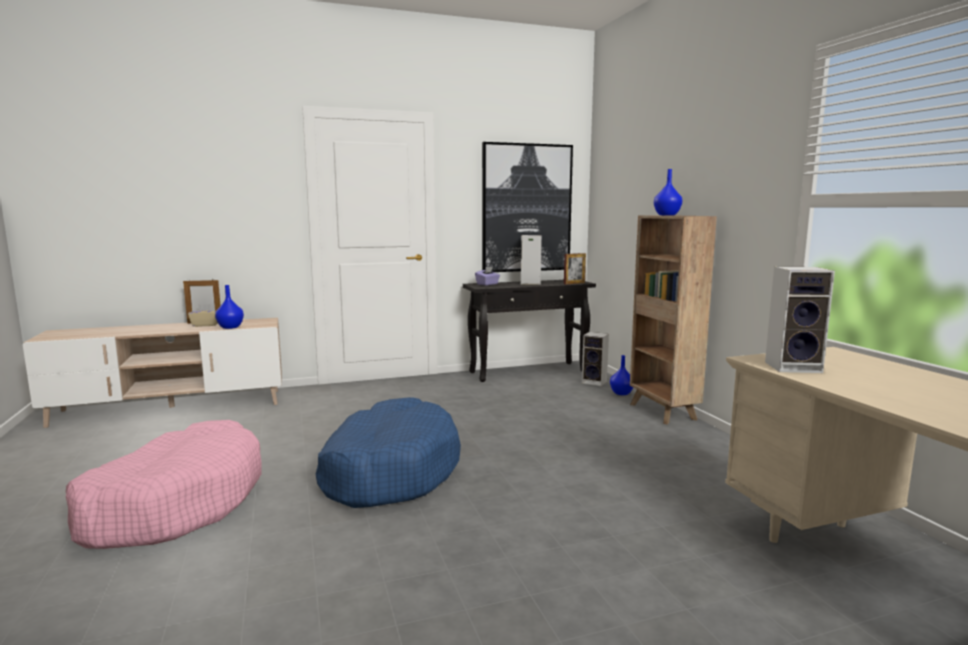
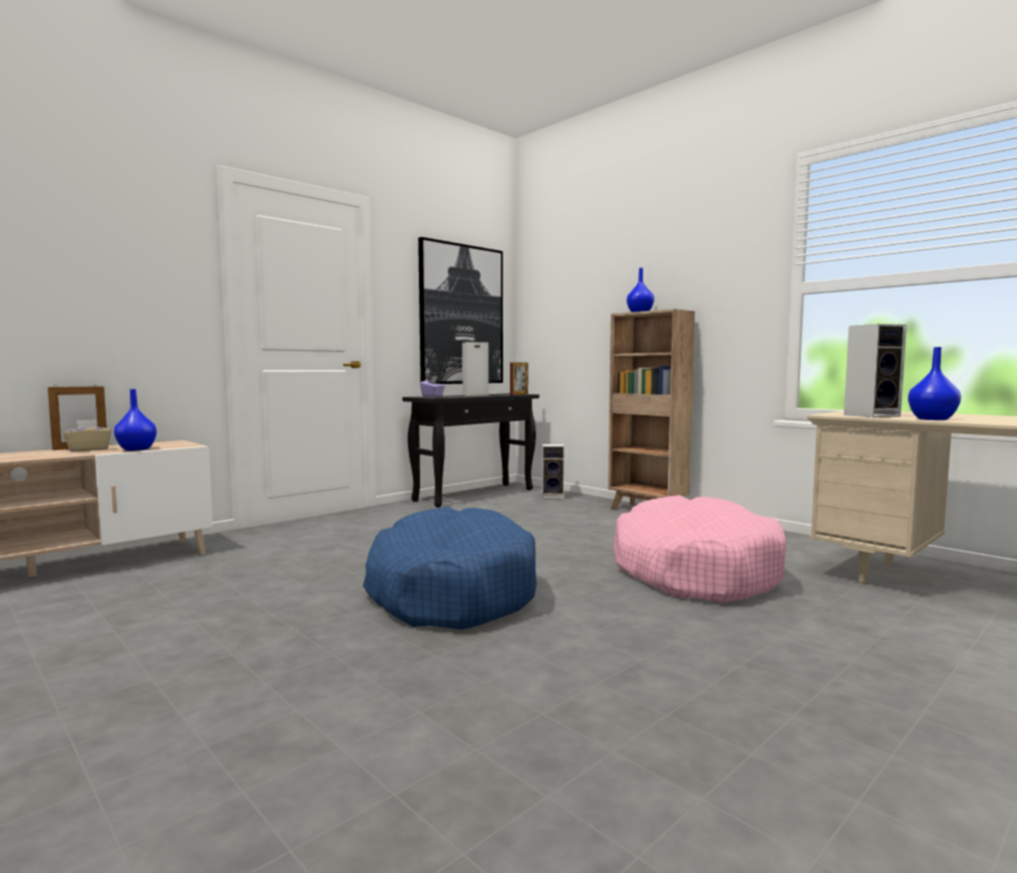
camera: 25 degrees left, 5 degrees down
(175, 503) = (204, 671): pink dog bed -> pink dog bed (693, 571)
(621, 393) = (590, 502): blue vase -> blue vase (933, 419)

